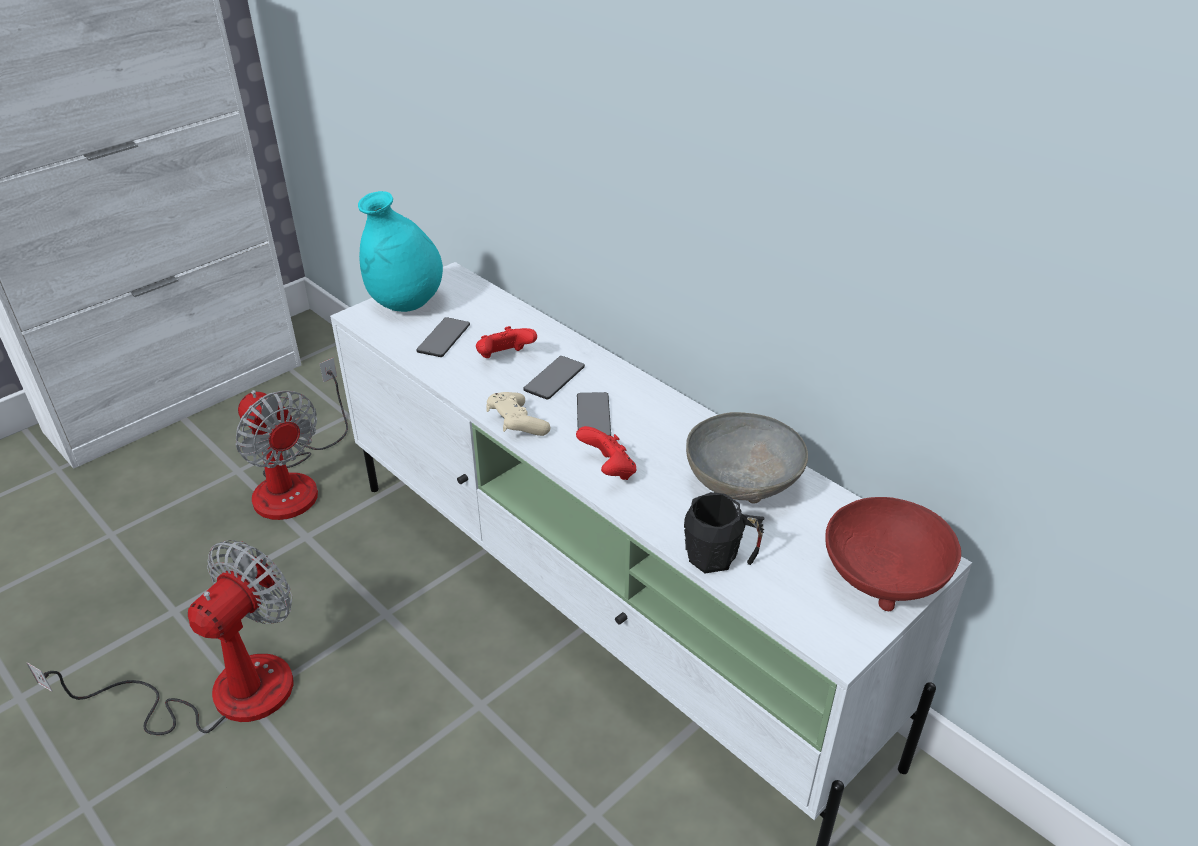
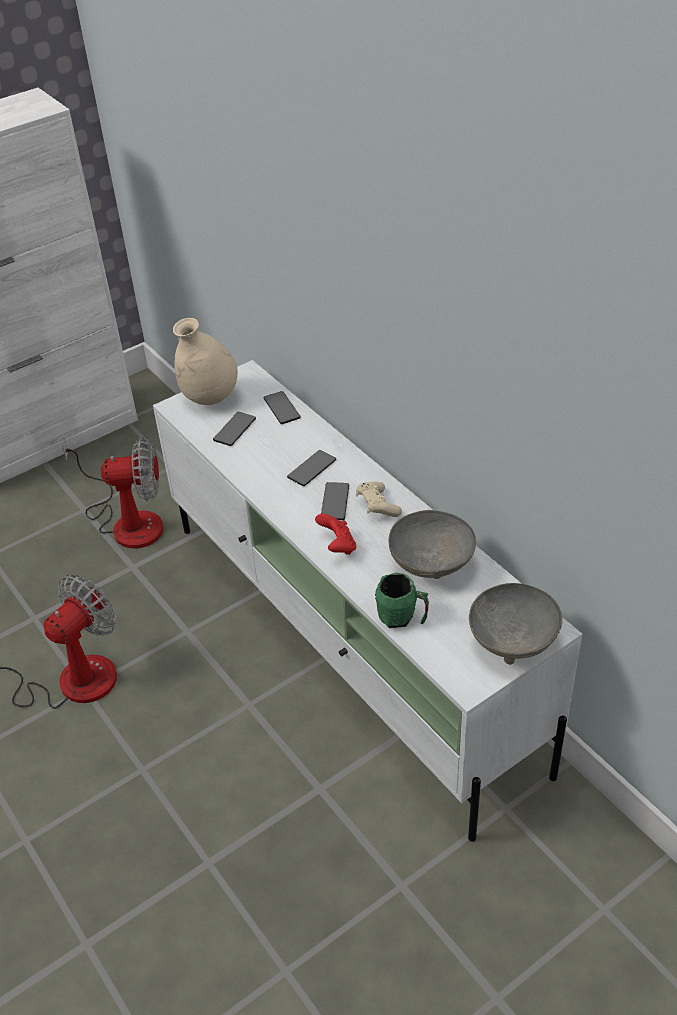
camera: 10 degrees right, 5 degrees up
(296, 481) = (127, 521): fan -> fan turned 60 degrees counterclockwise
(406, 305) = (210, 398): turquoise vase -> beige vase
(502, 312) = (281, 408): none -> phone
(505, 358) = (278, 449): red game controller -> none
(516, 424) = (277, 505): beige game controller -> beige game controller (377, 506)
(720, 558) = (402, 618): black mug -> green mug
(882, 579) = (513, 641): red bowl -> grey bowl

